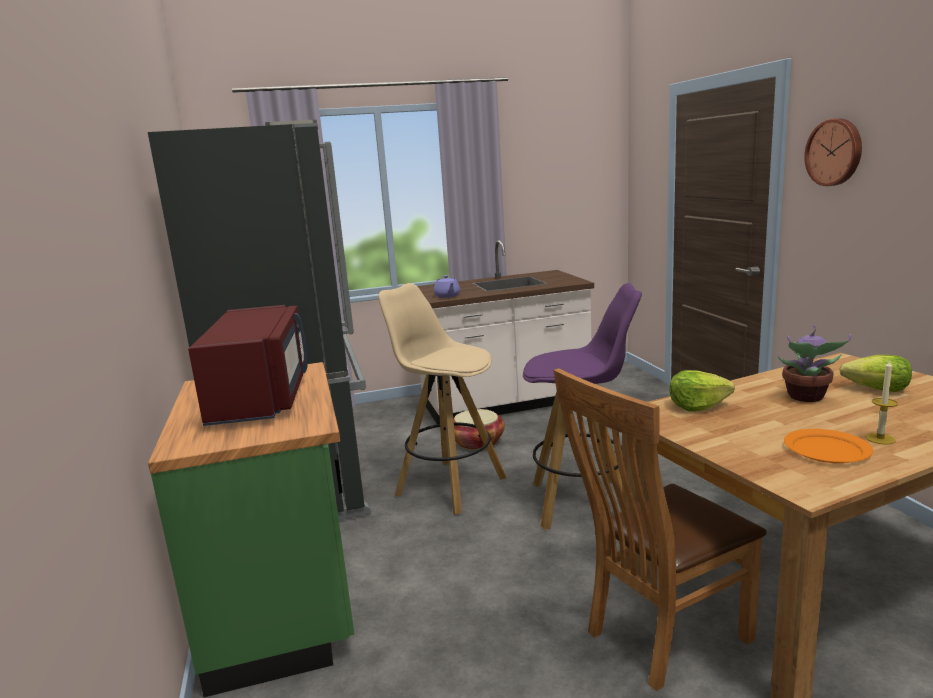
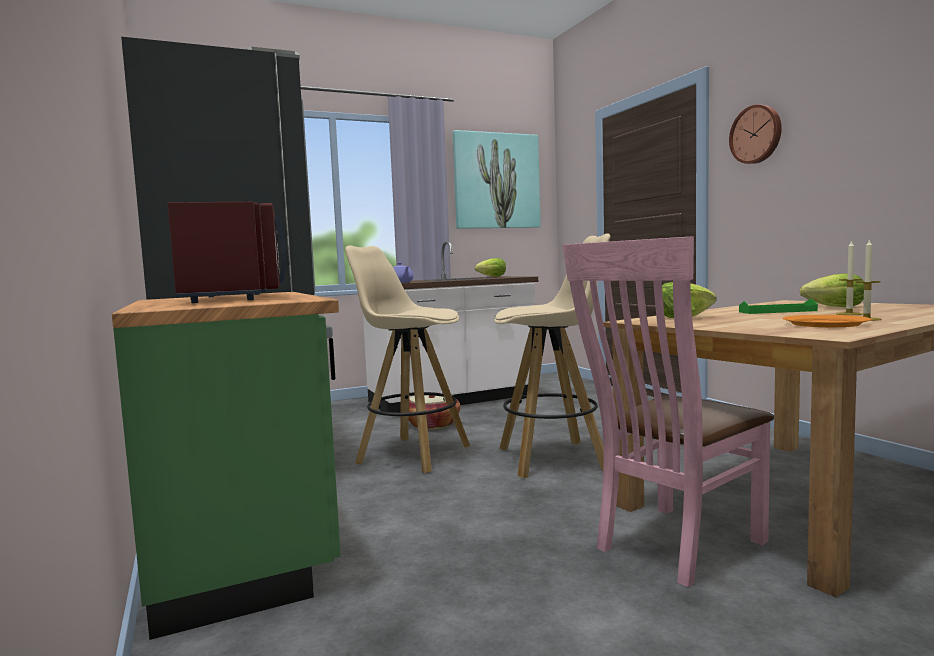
camera: 10 degrees left, 10 degrees down
(549, 273) = (492, 276): none -> lettuce
(558, 163) = (496, 181): none -> picture
(583, 503) = (554, 459): purple stool -> beige stool
(659, 637) = (672, 546): brown chair -> pink chair
(806, 397) = (777, 311): potted plant -> green tray
(875, 417) = (849, 314): none -> candle

